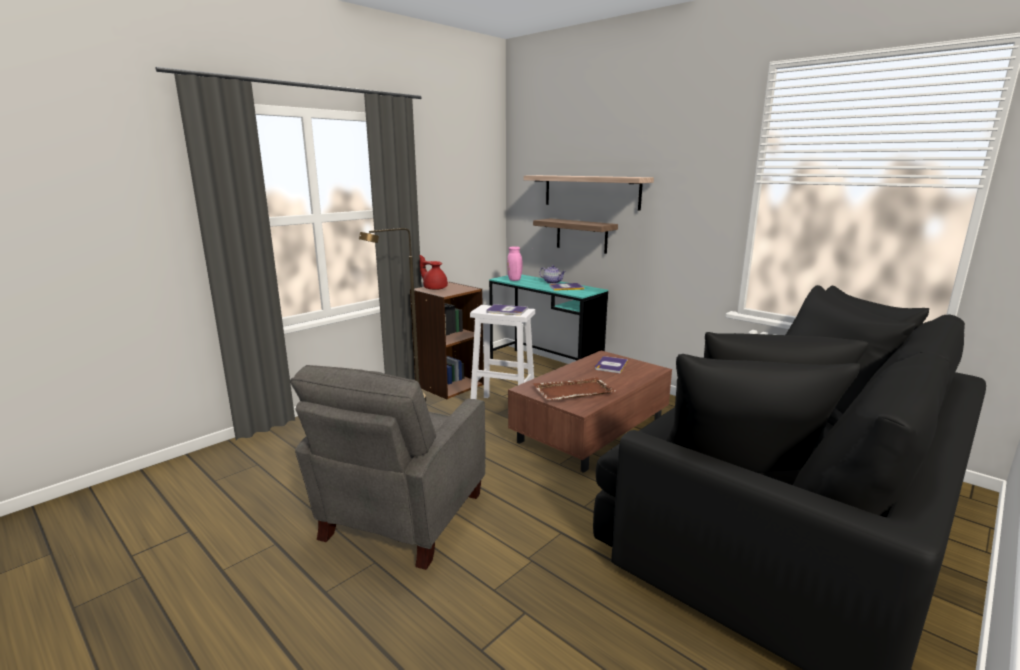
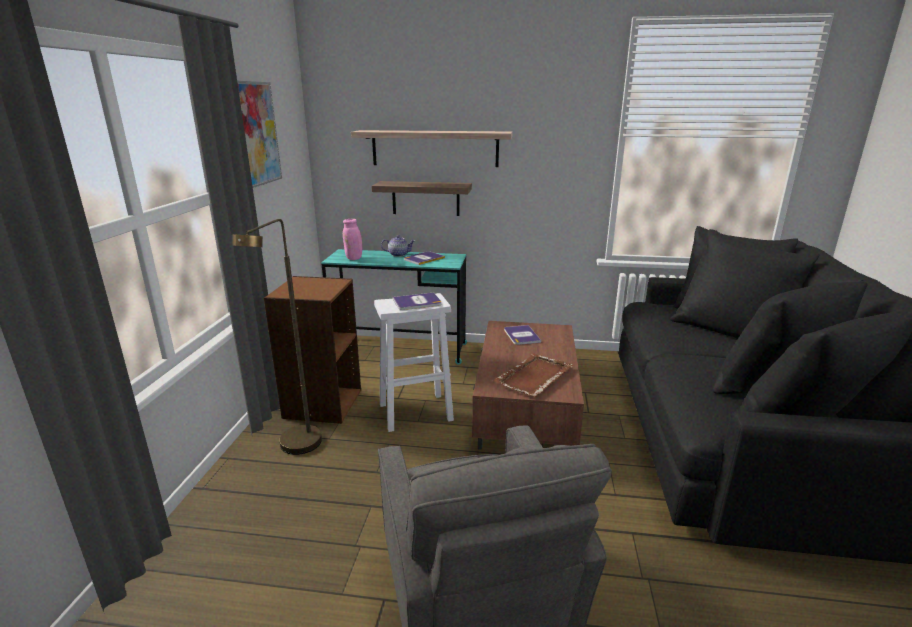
camera: 35 degrees left, 5 degrees up
(434, 288) = (294, 290): red teapot -> none
(439, 173) = (255, 134): none -> picture

